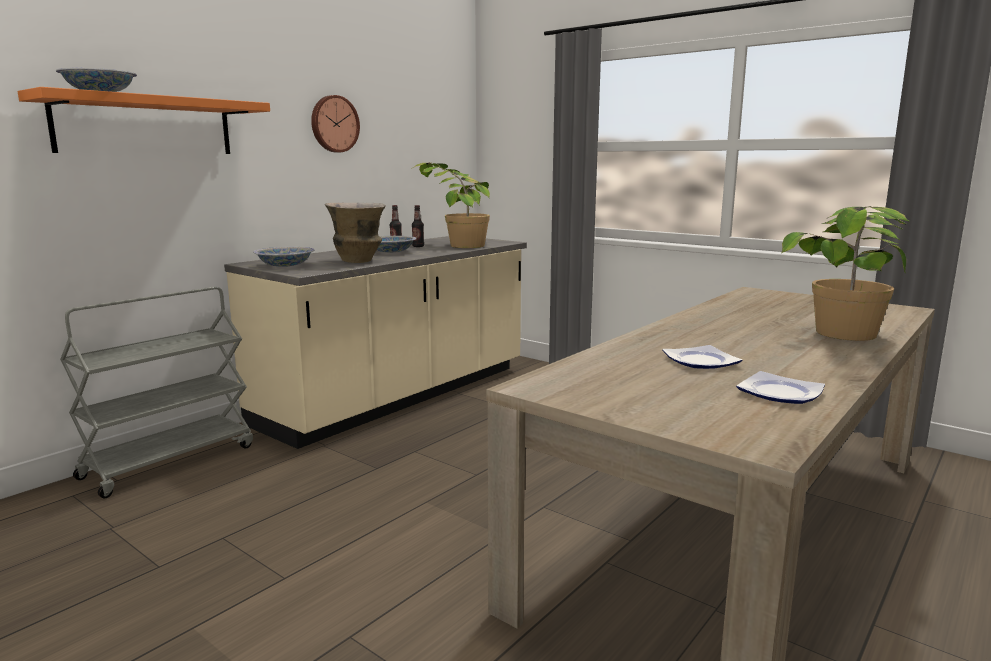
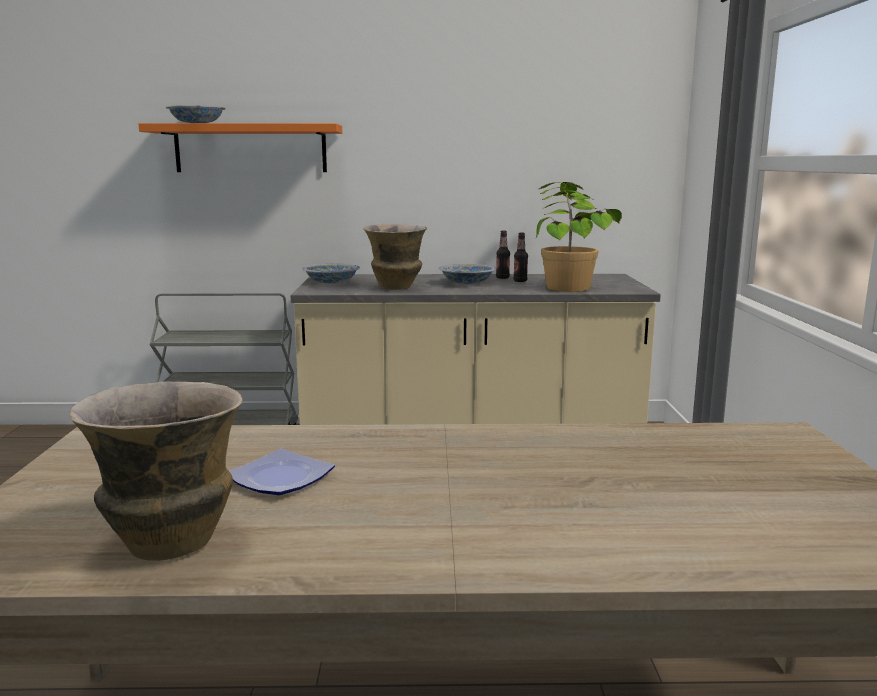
camera: 50 degrees right, 0 degrees up
(334, 124) = (451, 139): wall clock -> none
(778, 393) = (171, 541): plate -> vase
(841, 340) = (547, 538): potted plant -> none

